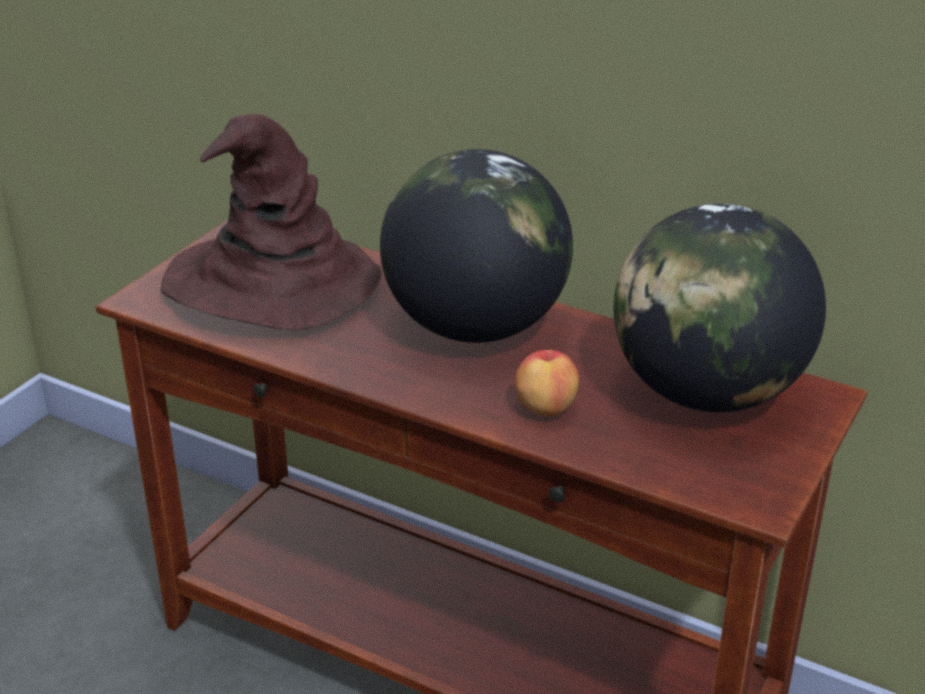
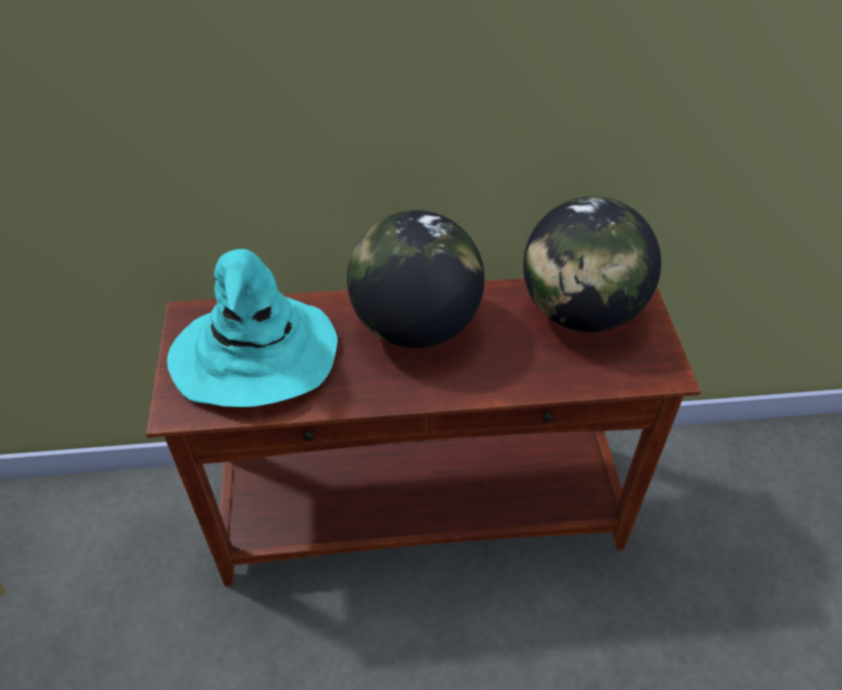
camera: 35 degrees left, 15 degrees up
(270, 285) = (254, 356): brown hat -> turquoise hat
(545, 408) = (510, 367): apple -> none

